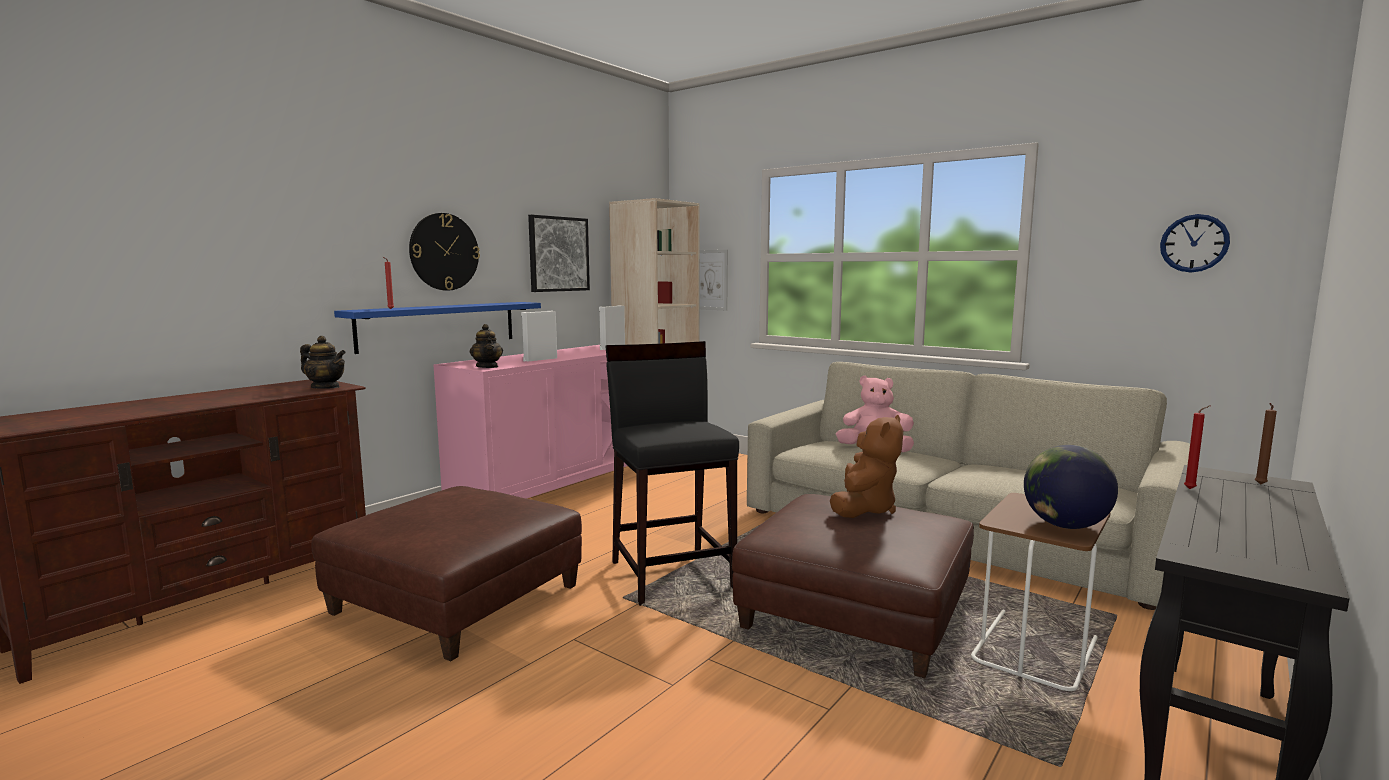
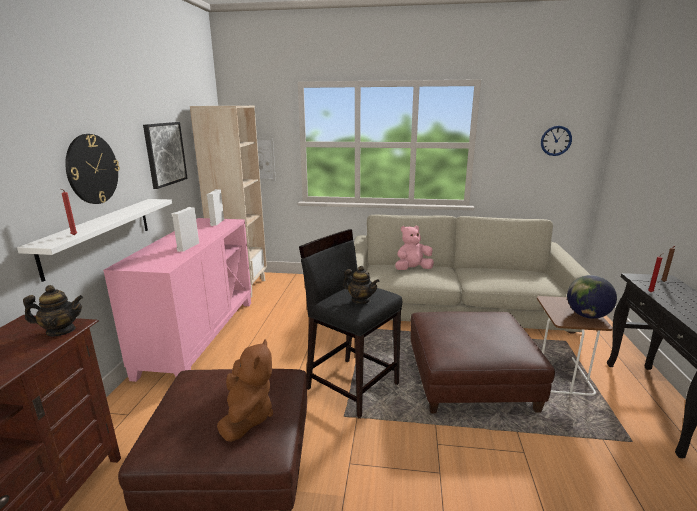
camera: 30 degrees left, 10 degrees up
(439, 325) = (99, 235): blue shelf -> white shelf
(487, 367) = (162, 265): teapot -> teapot (361, 301)
(864, 509) = (465, 320): brown plush toy -> brown plush toy (247, 417)

